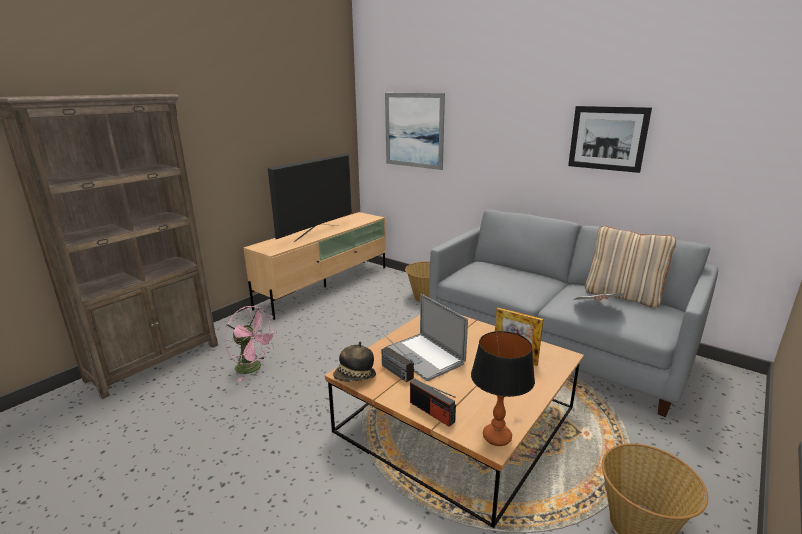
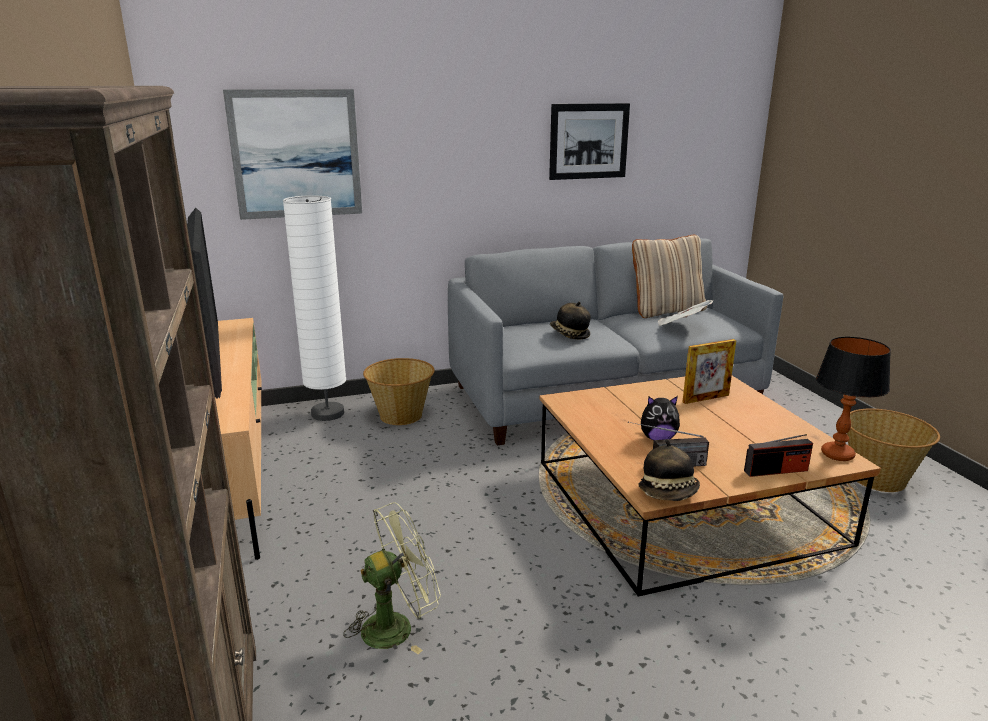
camera: 55 degrees left, 0 degrees up
(253, 368) = (397, 625): pink fan -> green fan
(402, 281) = (328, 414): none -> white floor lamp
(424, 356) = (657, 438): laptop -> plush toy
(504, 280) = (569, 334): none -> hat

